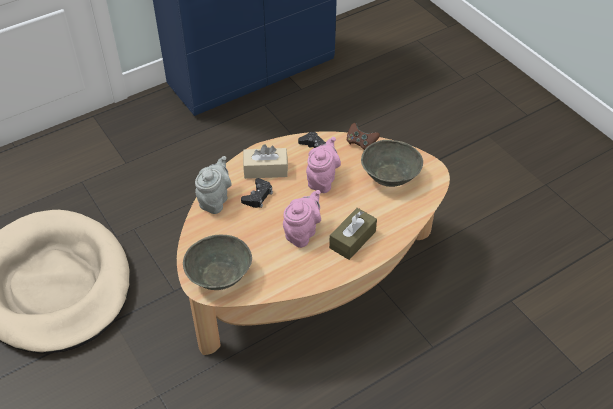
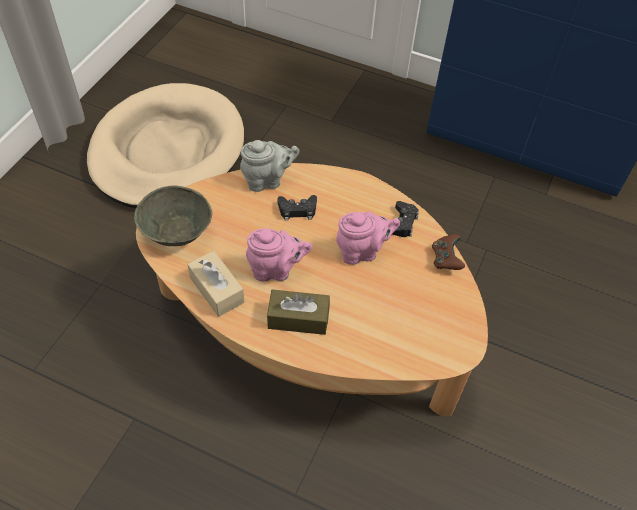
camera: 55 degrees right, 5 degrees up
(265, 169) = (338, 198): beige tissue box -> beige tissue box (217, 290)
(390, 175) = (419, 310): grey bowl -> none

